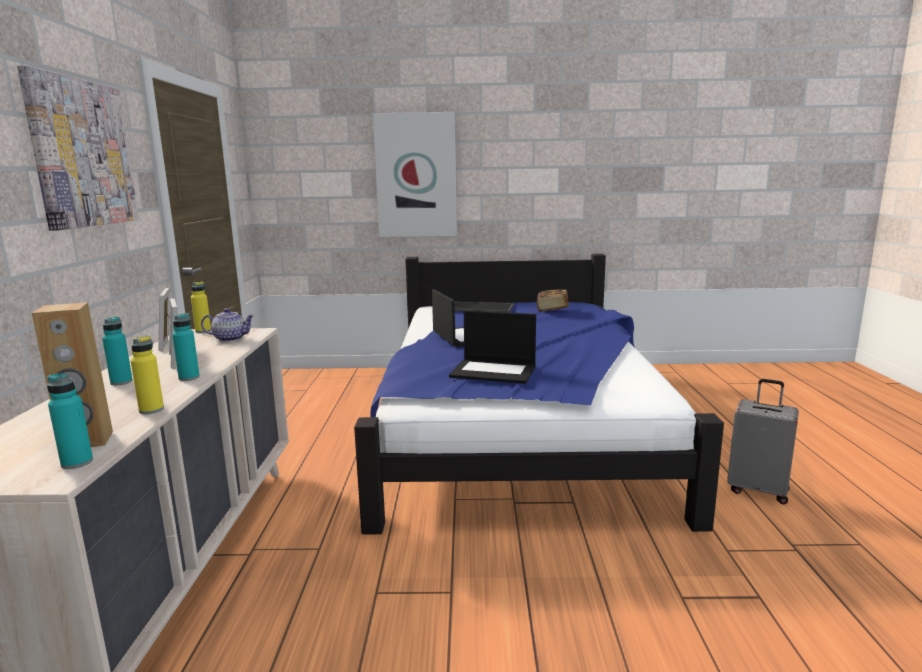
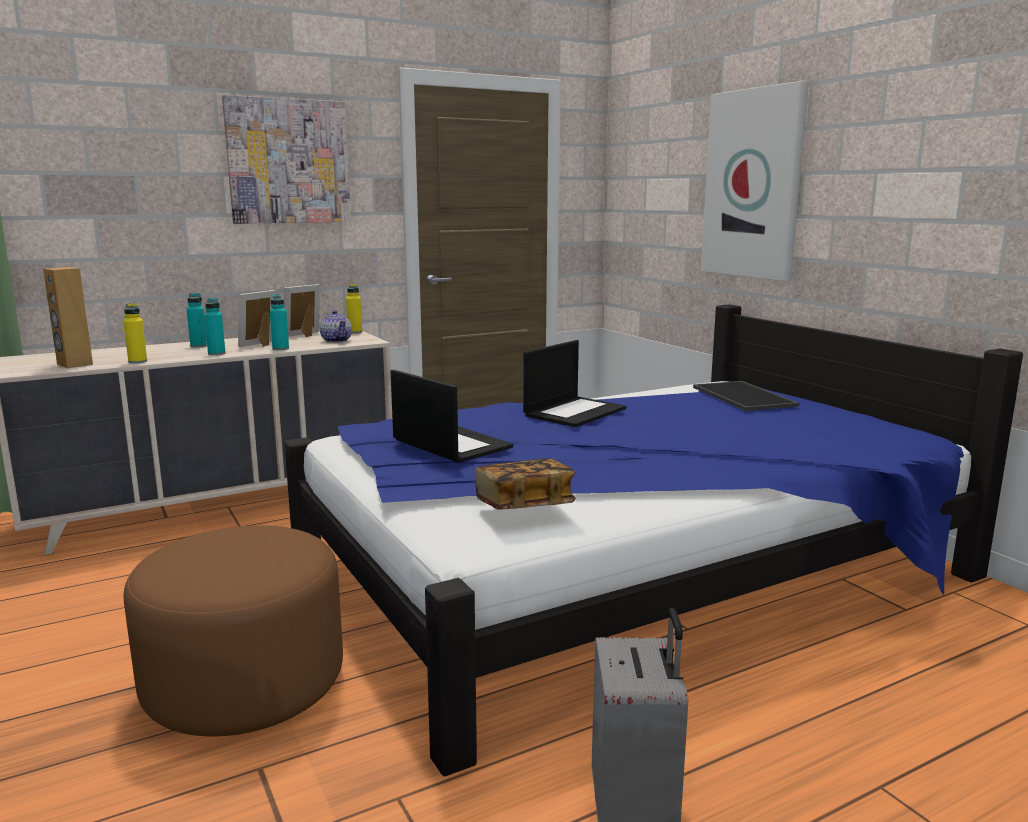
camera: 60 degrees right, 0 degrees up
(77, 463) = (37, 370): turquoise bottle -> turquoise bottle (280, 349)
(494, 371) = (450, 444): laptop -> laptop turned 150 degrees clockwise
(552, 309) = (815, 425): book -> book (524, 505)
(566, 589) = (245, 683): none -> brown ottoman

